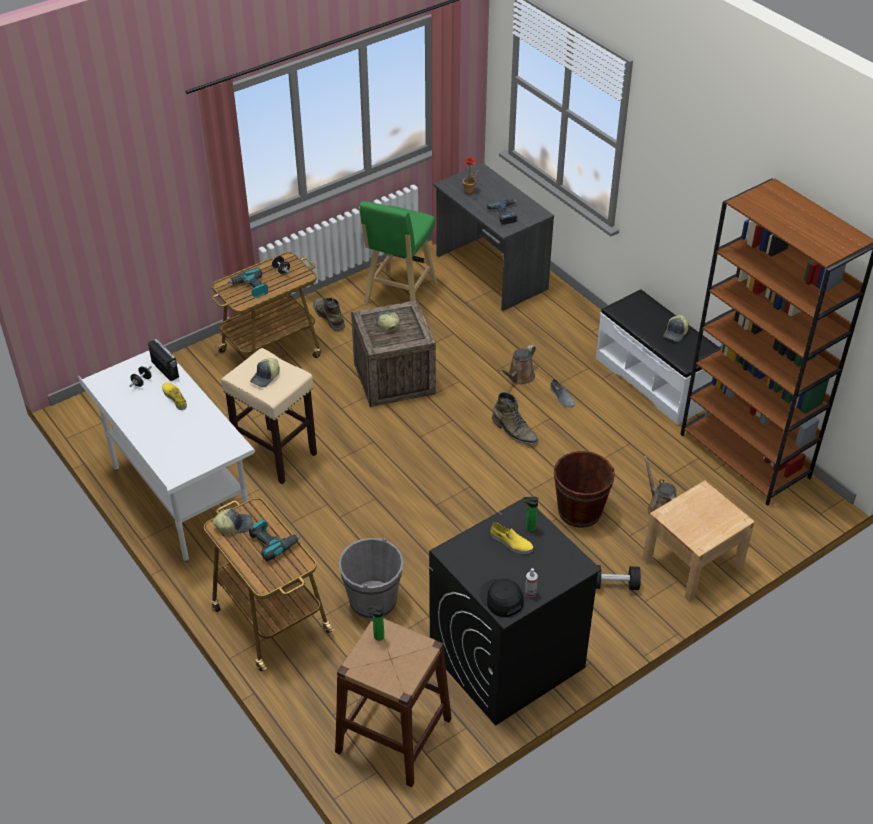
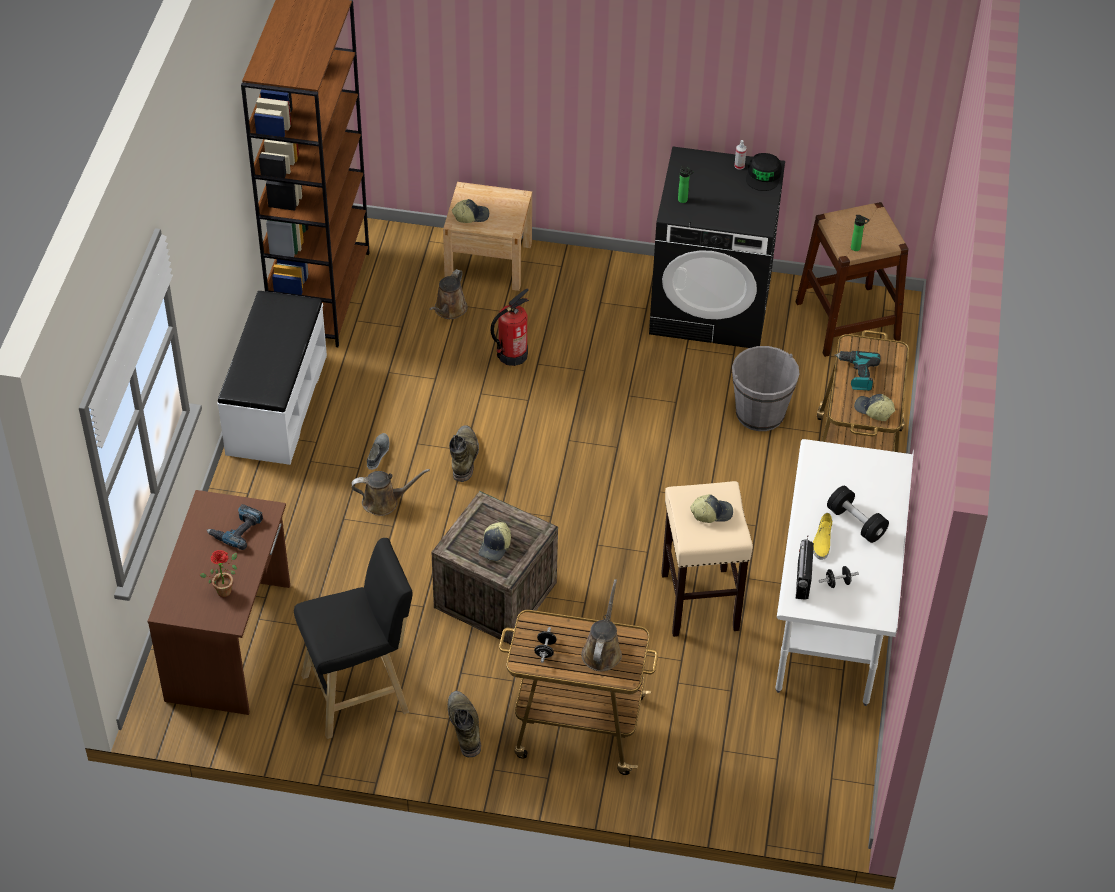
camera: 135 degrees left, 5 degrees up
(250, 288) = (602, 651): power drill -> brown watering can
(329, 316) = (464, 726): green boot -> green boot turned 150 degrees clockwise
(399, 296) = (360, 692): green stool -> black stool
(490, 273) = (231, 642): grey desk -> brown desk
(511, 542) = (709, 201): yellow shoe -> none
(579, 511) = (512, 355): brown bucket -> fire extinguisher
(613, 585) = (566, 291): black dumbbell -> black dumbbell (856, 523)
(676, 333) = (266, 335): cap -> cap (471, 215)

